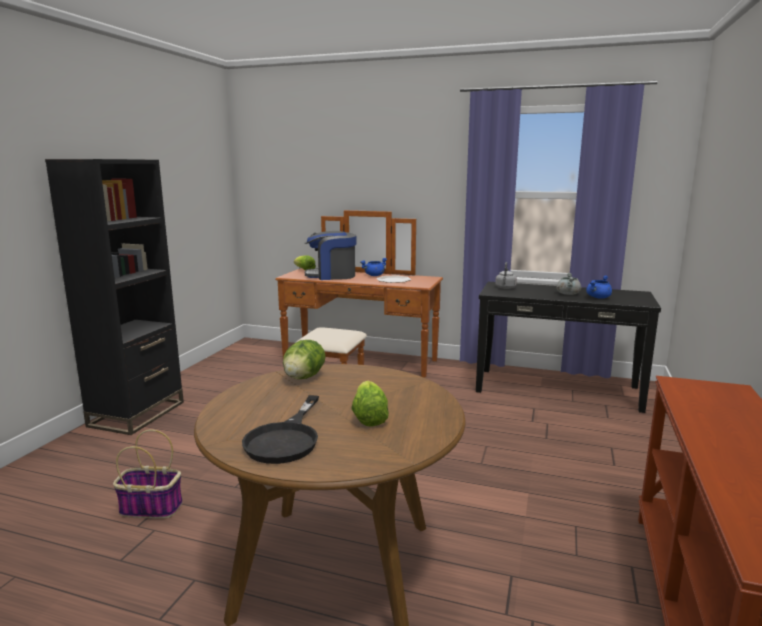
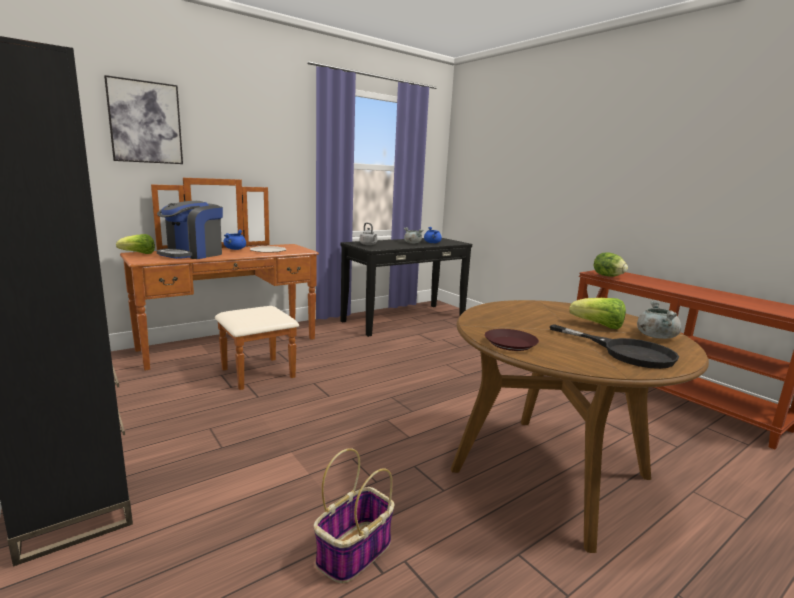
camera: 55 degrees left, 0 degrees up
(246, 394) = (510, 344): none -> brown plate
(303, 377) = (490, 322): lettuce -> lettuce (608, 276)
(324, 166) = (145, 122): none -> picture
(375, 448) = (655, 336): none -> grey cooking pot

